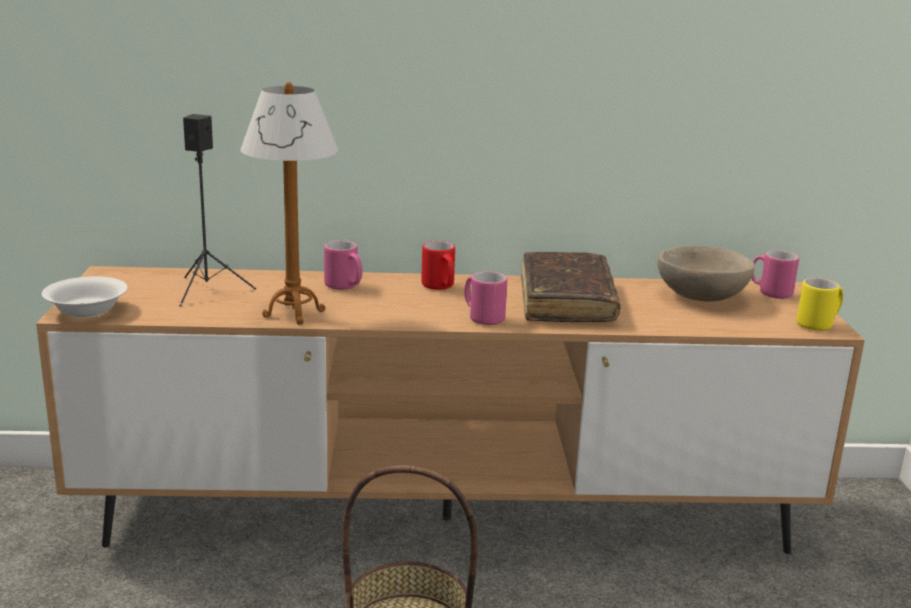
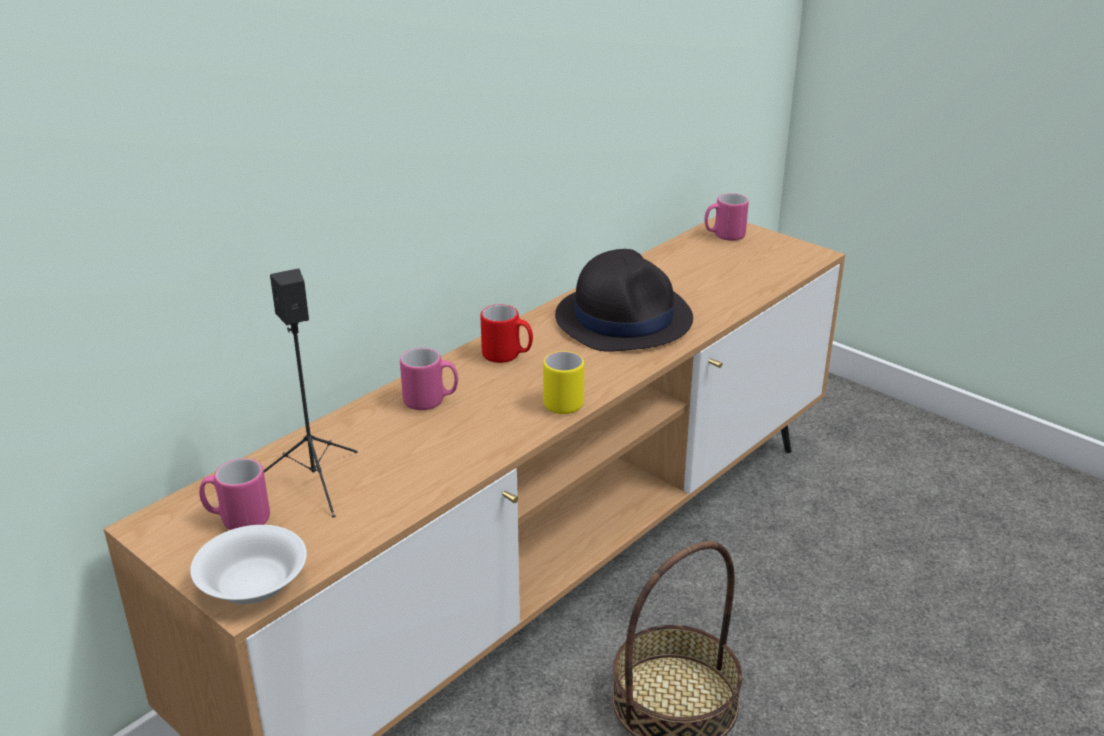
camera: 45 degrees left, 10 degrees up
(294, 314) = (457, 459): table lamp -> none
(482, 318) = (604, 371): pink mug -> pink mug (237, 520)
(566, 301) = (624, 318): brown book -> black hat
(702, 297) = (695, 263): beige bowl -> none
(819, 324) = (802, 253): yellow mug -> yellow mug (565, 401)

